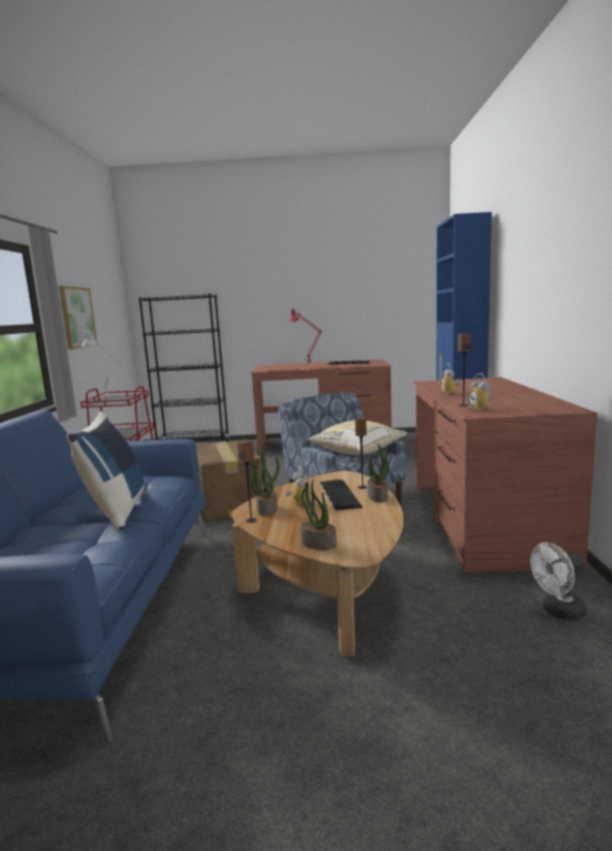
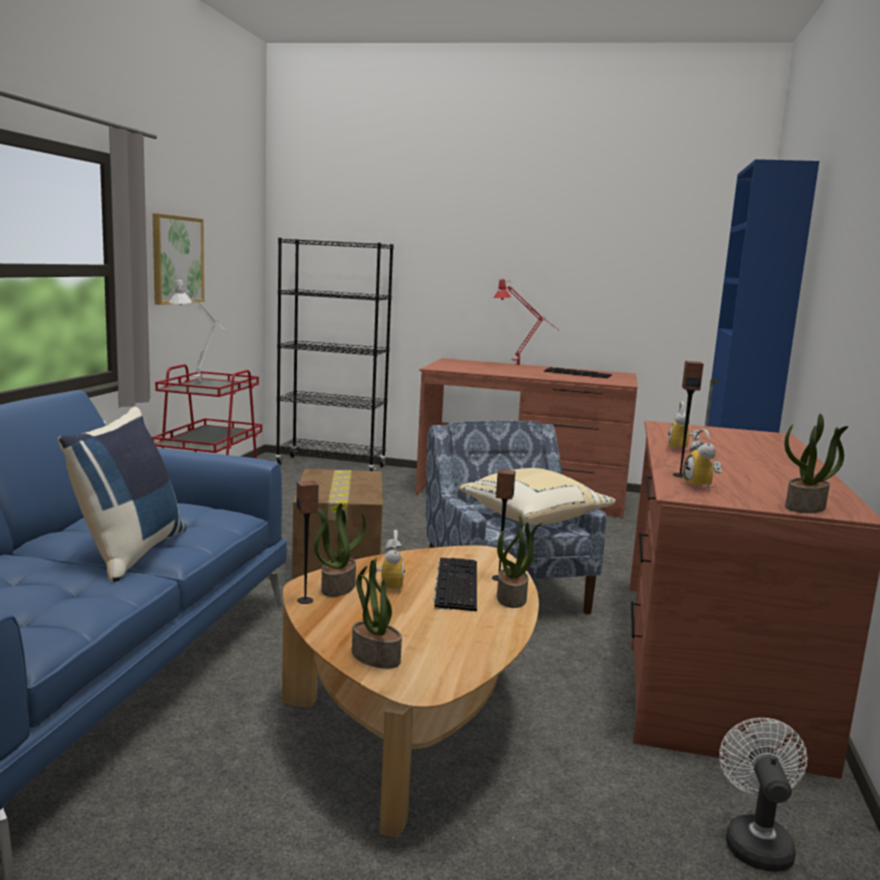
camera: 10 degrees right, 0 degrees up
(547, 411) = (806, 507): none -> potted plant
(558, 611) = (755, 841): white fan -> white fan turned 105 degrees clockwise

